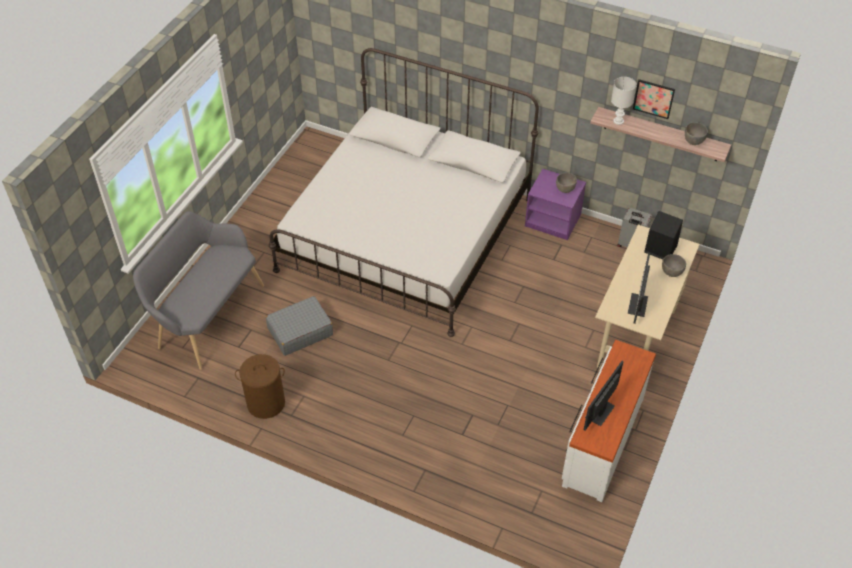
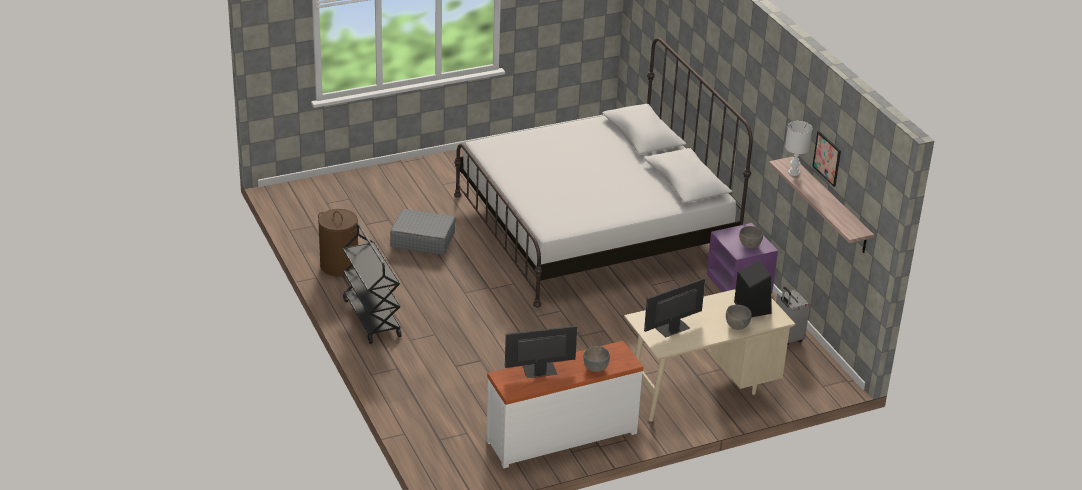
camera: 40 degrees right, 15 degrees down
(206, 316) = (368, 195): grey bench -> none
(349, 436) = (371, 318): none -> black cart
(693, 141) = (841, 216): grey bowl -> grey bowl (596, 368)

